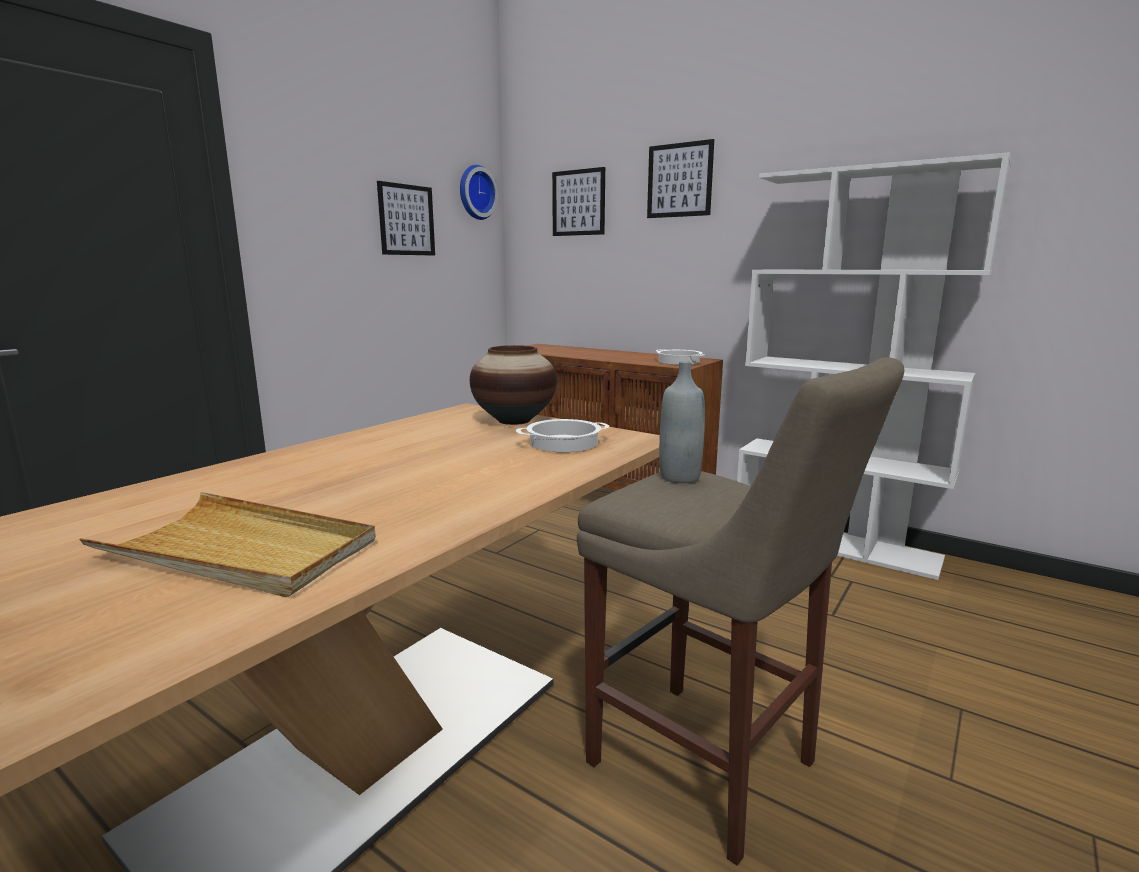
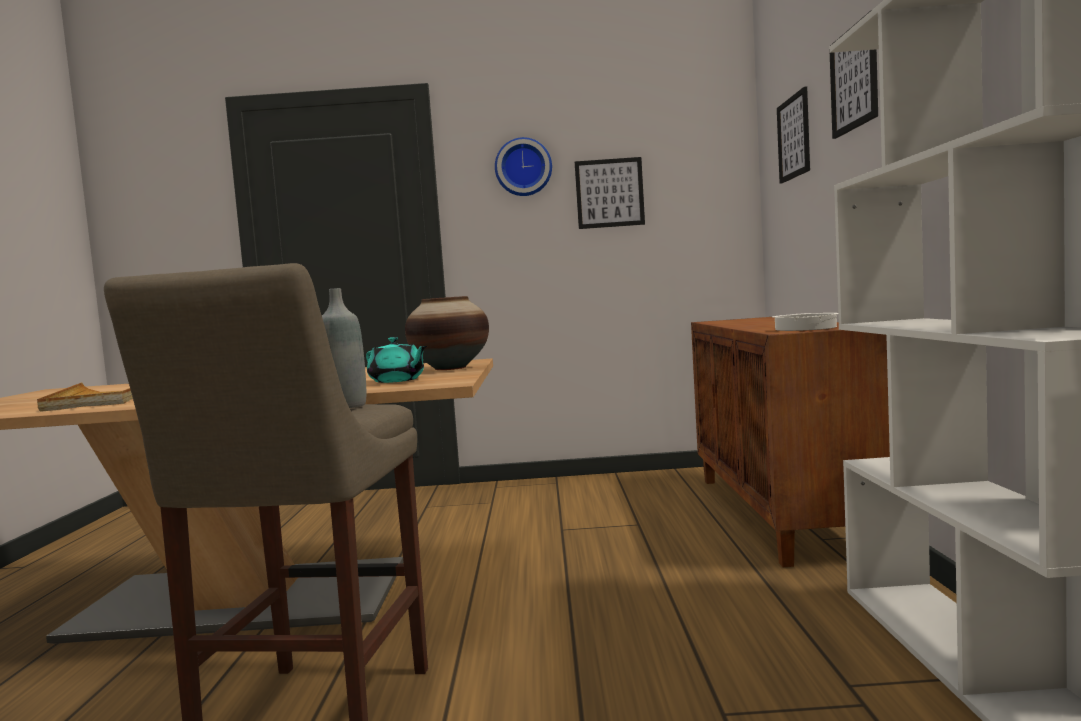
camera: 55 degrees right, 10 degrees down
(475, 192) = (707, 151): wall clock -> wall clock (523, 167)
(564, 443) = (397, 380): cooking pot -> turquoise teapot

